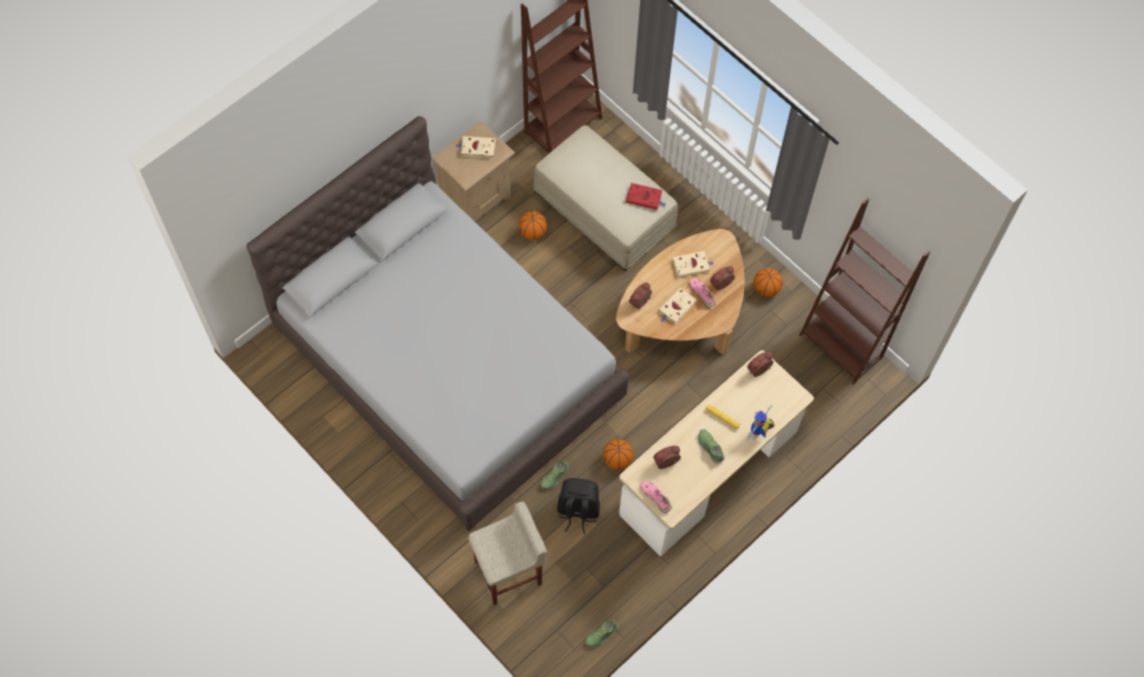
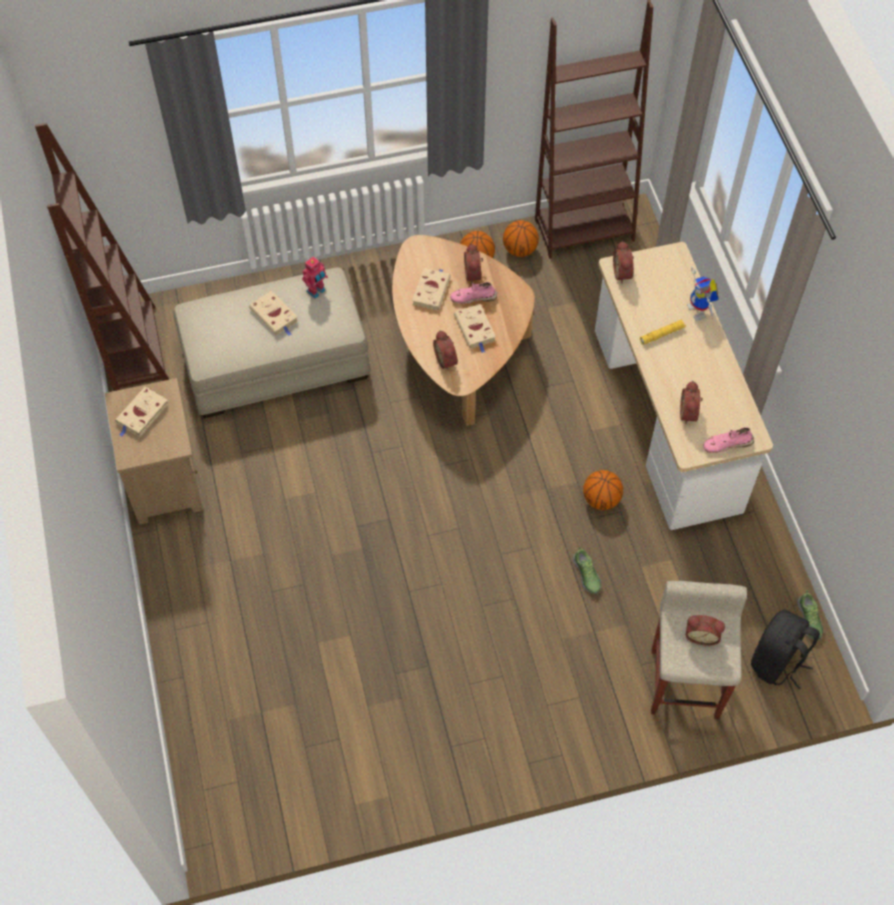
camera: 60 degrees left, 5 degrees down
(448, 362) = (369, 619): grey bed -> none
(508, 546) = (701, 635): none -> alarm clock
(532, 232) = (254, 446): basketball -> basketball (519, 250)
(577, 511) = (643, 571): black backpack -> black backpack (777, 662)
(610, 184) = (275, 316): none -> beige book
(645, 198) = (316, 291): red book -> toy robot
(710, 447) = (692, 362): shoe -> none

